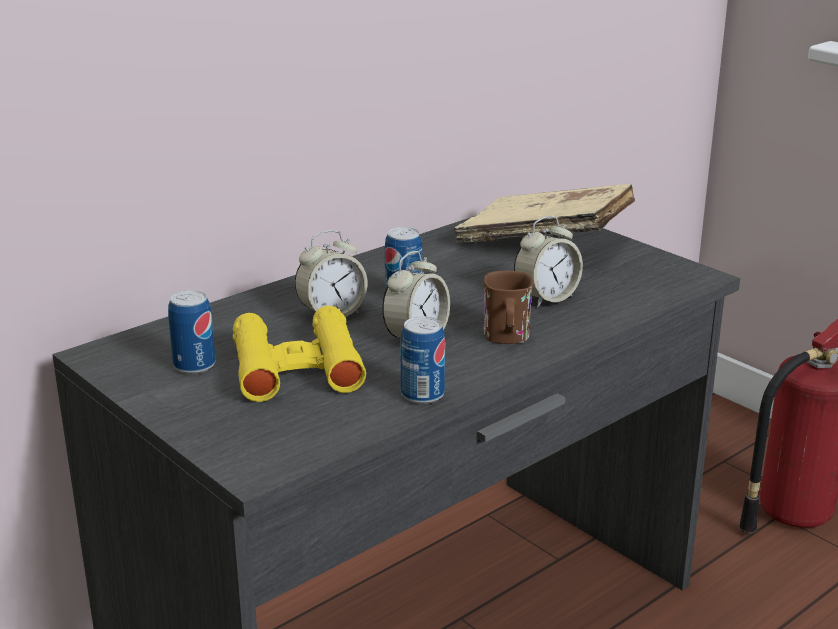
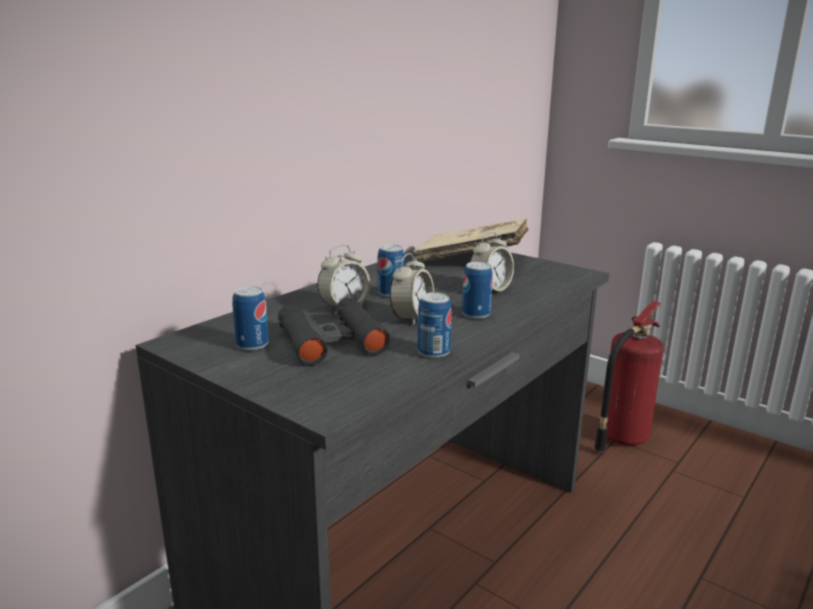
camera: 10 degrees left, 5 degrees down
(296, 367) = (331, 341): yellow binoculars -> black binoculars
(506, 338) = (476, 314): brown mug -> can

